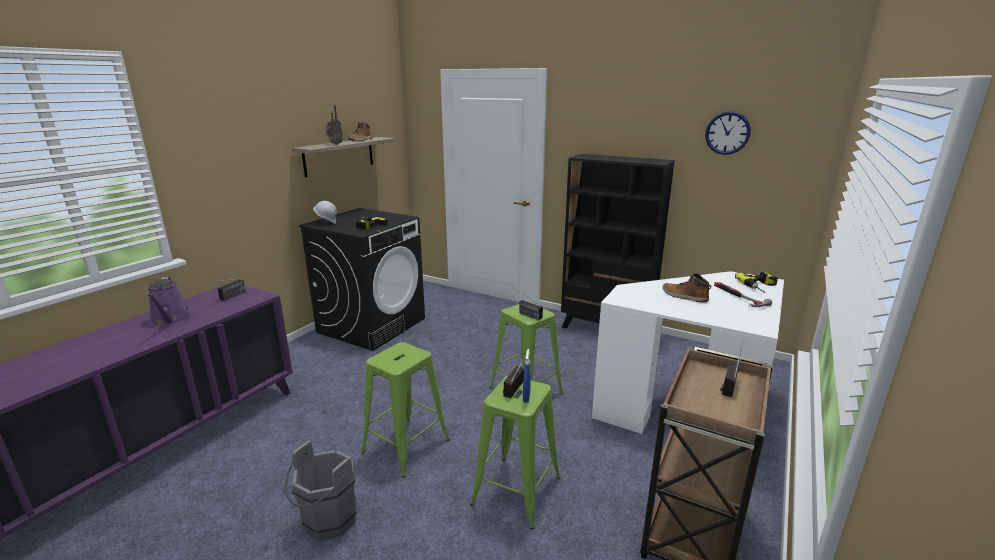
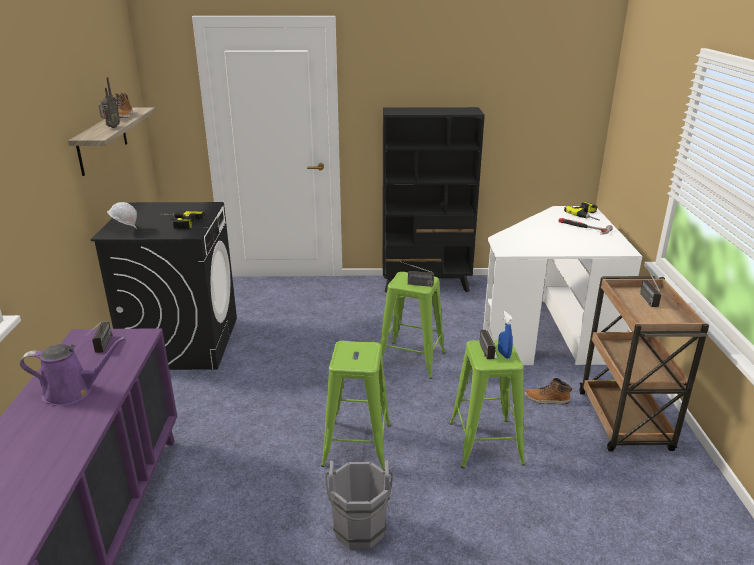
camera: 30 degrees left, 5 degrees up
(170, 320) = (73, 391): purple watering can -> purple watering can turned 45 degrees counterclockwise
(684, 296) = (548, 236): boot -> boot (546, 399)
(727, 133) = (523, 78): wall clock -> none

